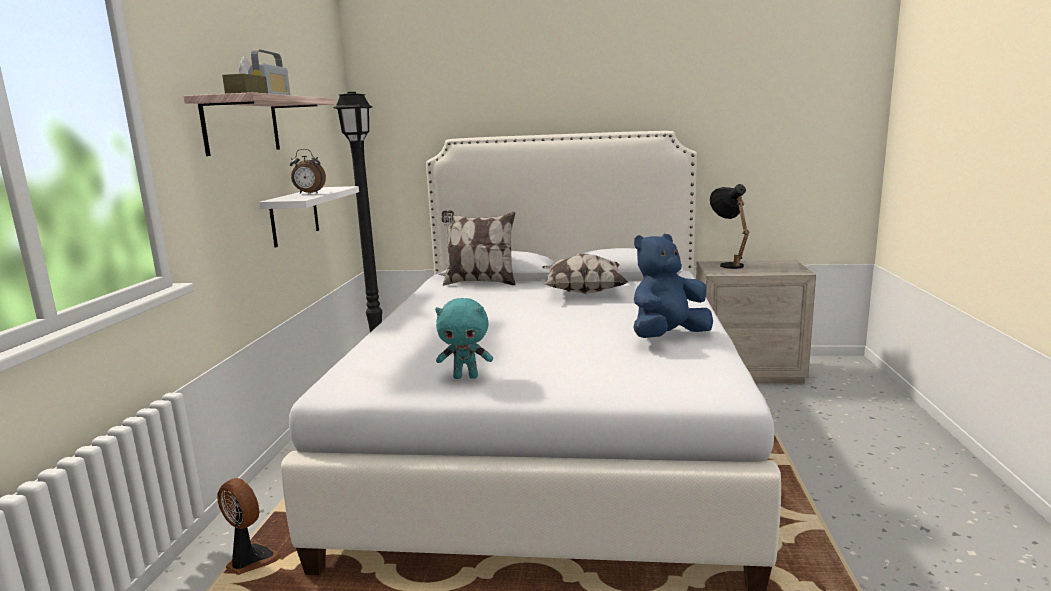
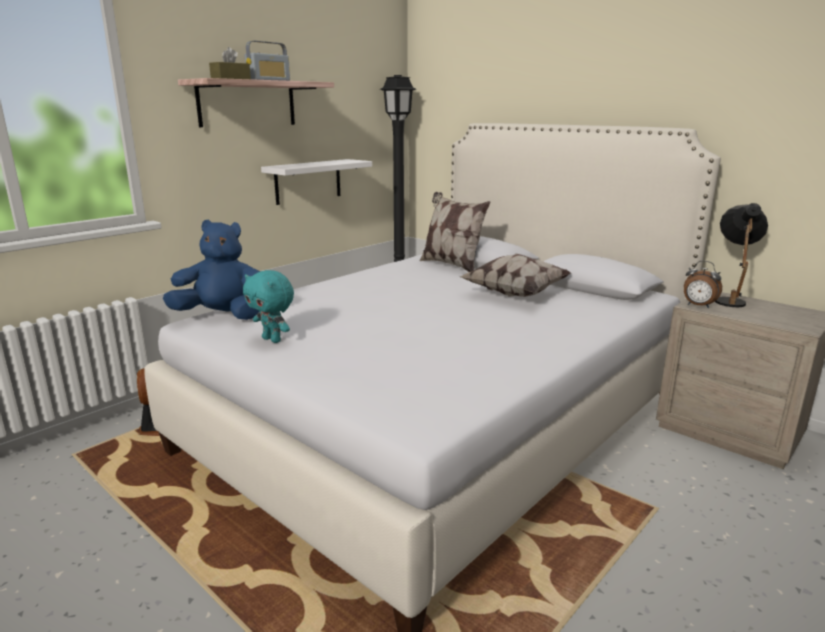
camera: 35 degrees right, 5 degrees up
(309, 193) = (314, 163): alarm clock -> alarm clock (698, 306)
(667, 337) = (490, 356): blue plush toy -> blue plush toy (222, 316)

